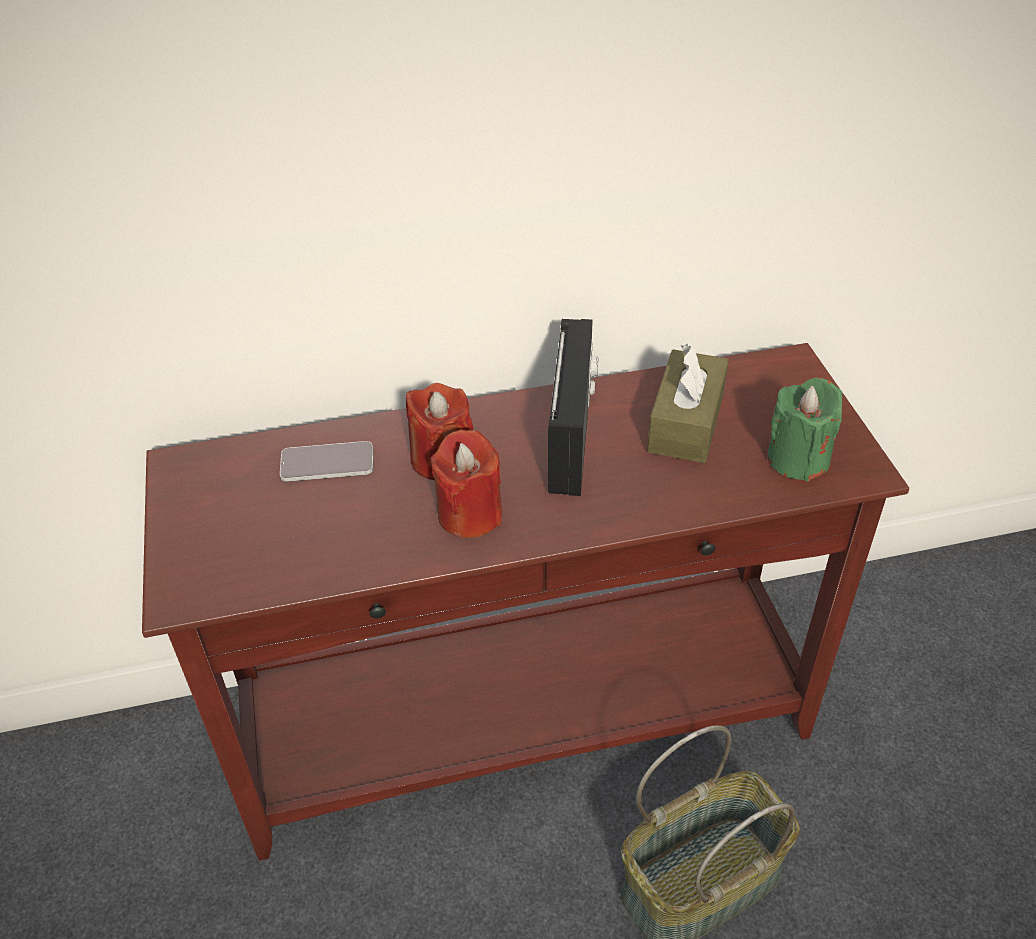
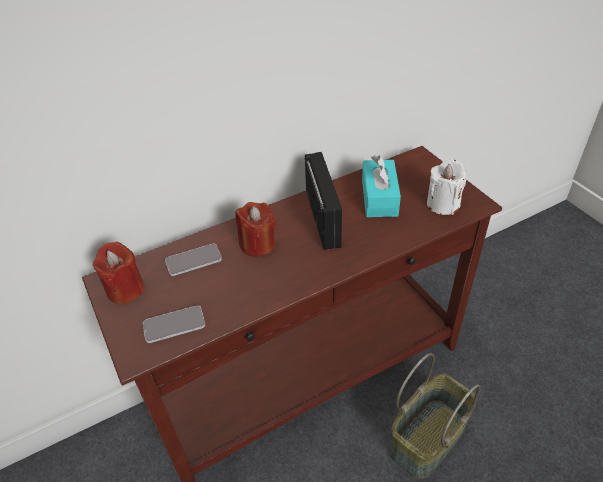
camera: 15 degrees left, 0 degrees up
(256, 561) = (174, 325): none -> phone
(470, 514) = (285, 270): red candle -> red candle (125, 289)
(686, 423) = (379, 198): brown tissue box -> turquoise tissue box
(798, 459) = (443, 204): green candle -> white candle

